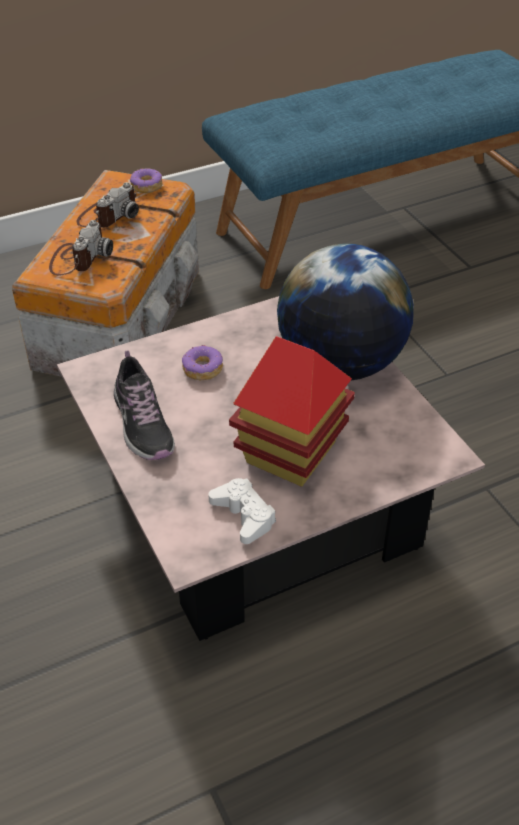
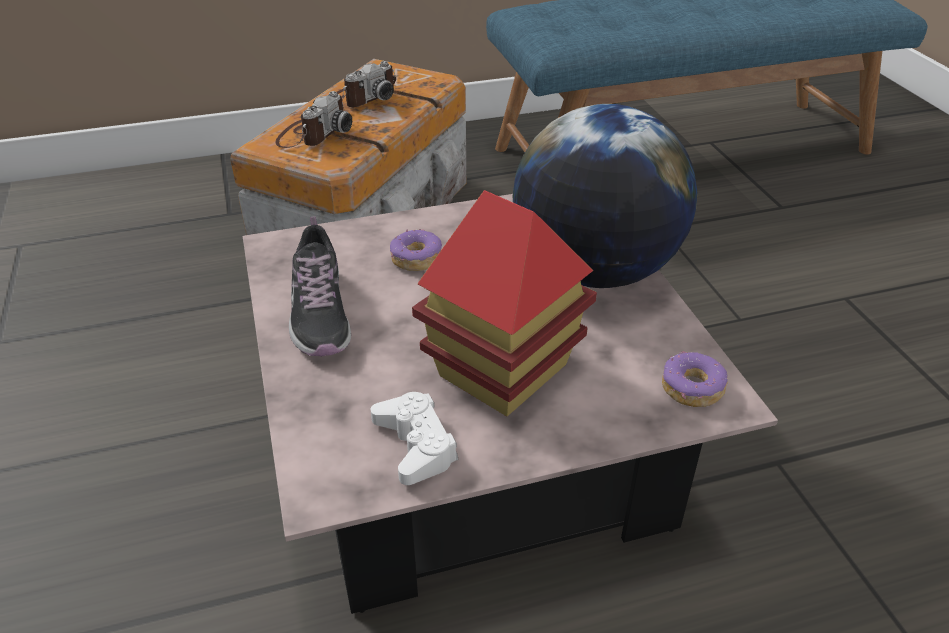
camera: 10 degrees right, 5 degrees down
(146, 186) = (413, 75): donut -> donut (691, 388)

